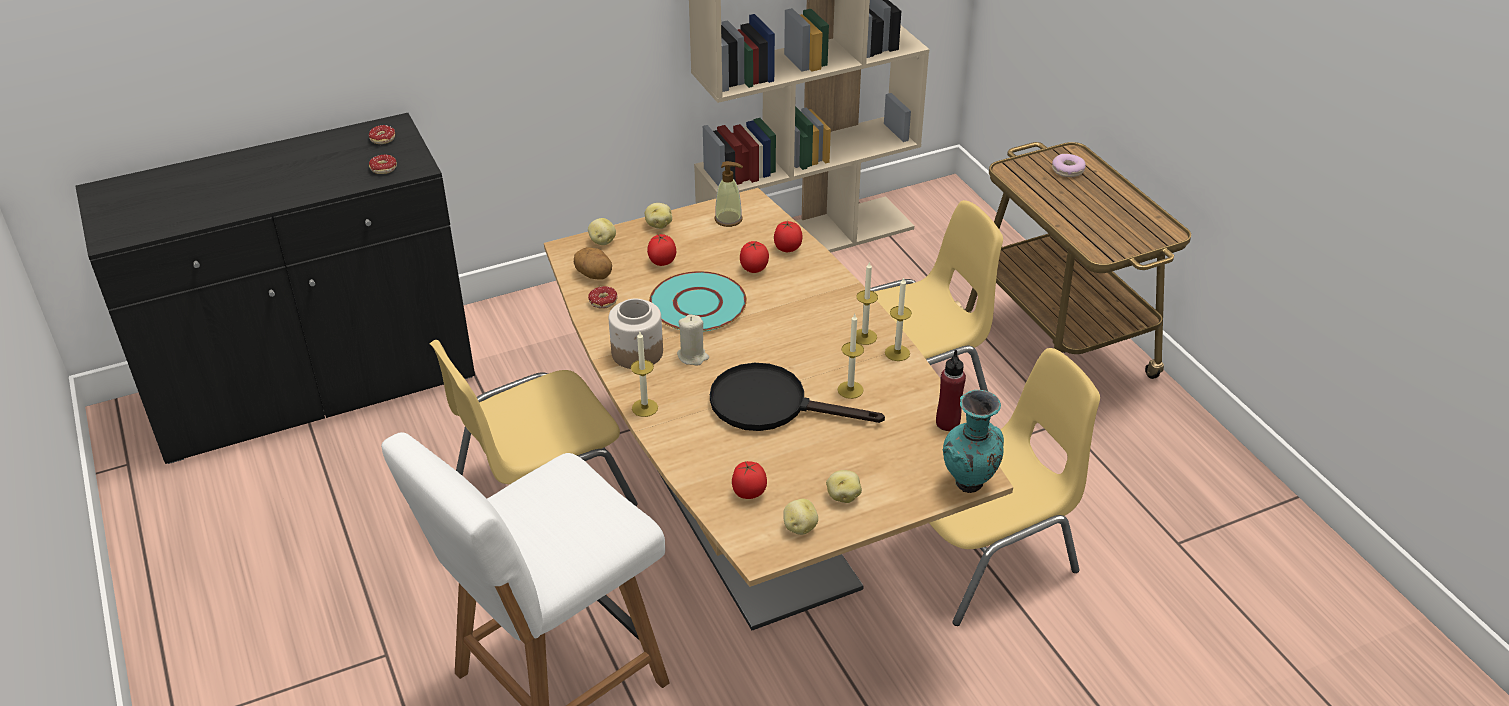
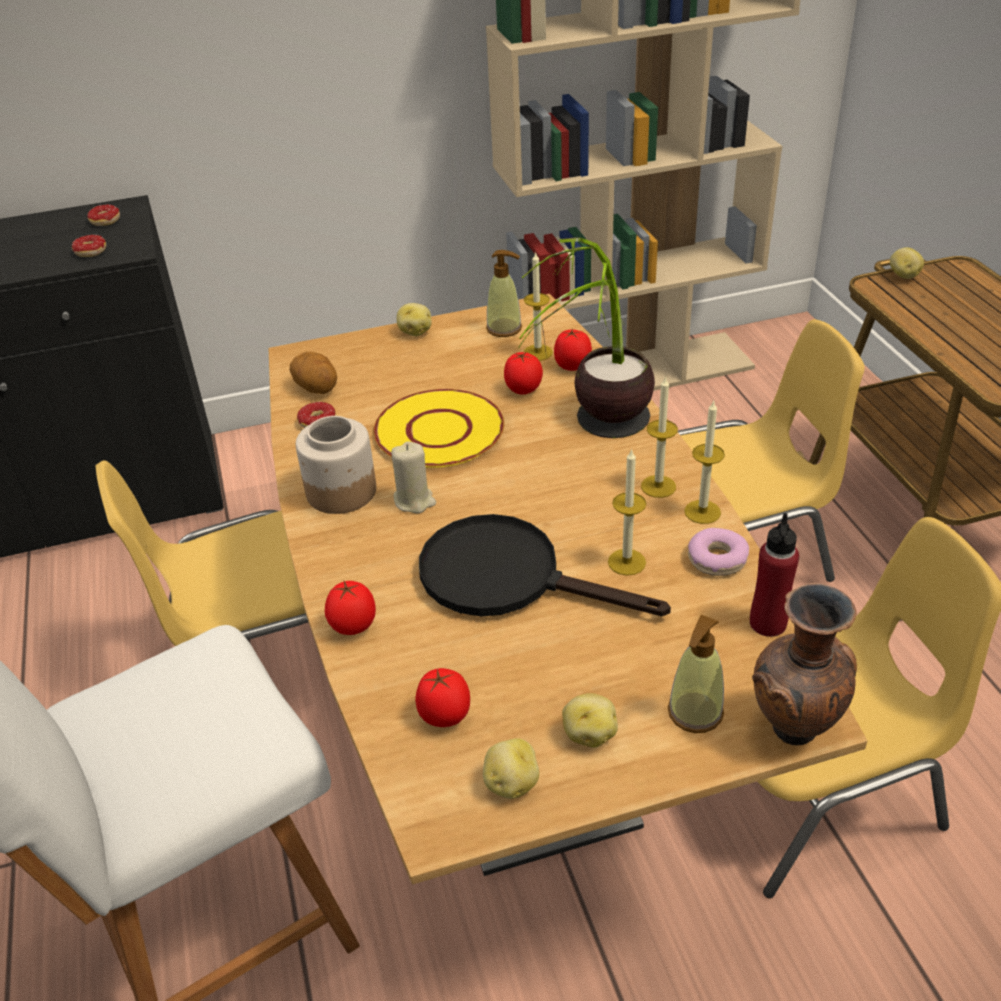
camera: 10 degrees right, 0 degrees up
(602, 241) = (339, 349): potato -> potato (903, 275)
(645, 408) = (328, 570): candle -> candle (538, 352)
(662, 263) = (406, 377): tomato -> tomato (353, 627)
(698, 304) = (440, 431): turquoise plate -> yellow plate
(815, 306) = (595, 441): none -> potted plant
(907, 479) = (695, 713): none -> soap dispenser
(969, 486) = (794, 732): turquoise vase -> brown vase
(1068, 170) = (954, 288): donut -> donut (717, 559)

